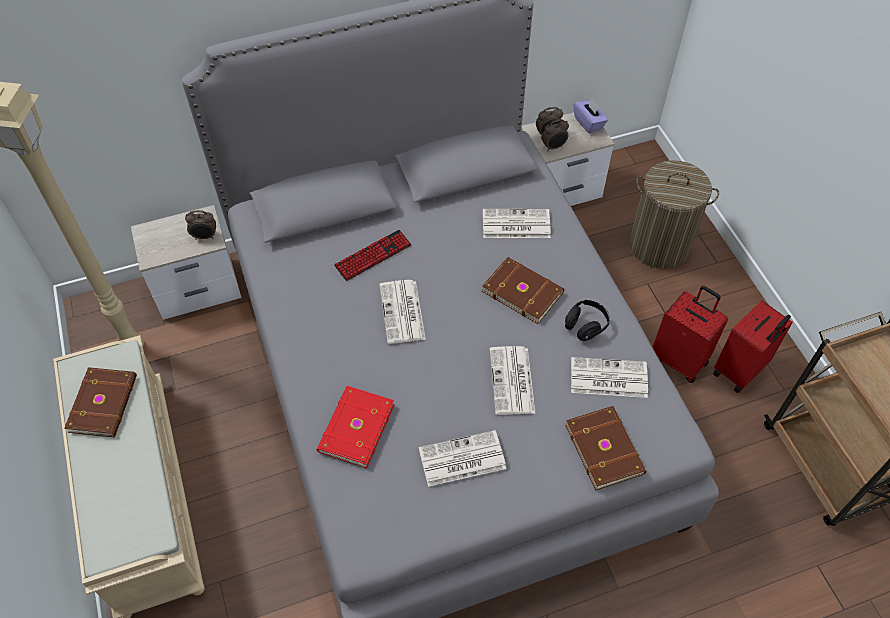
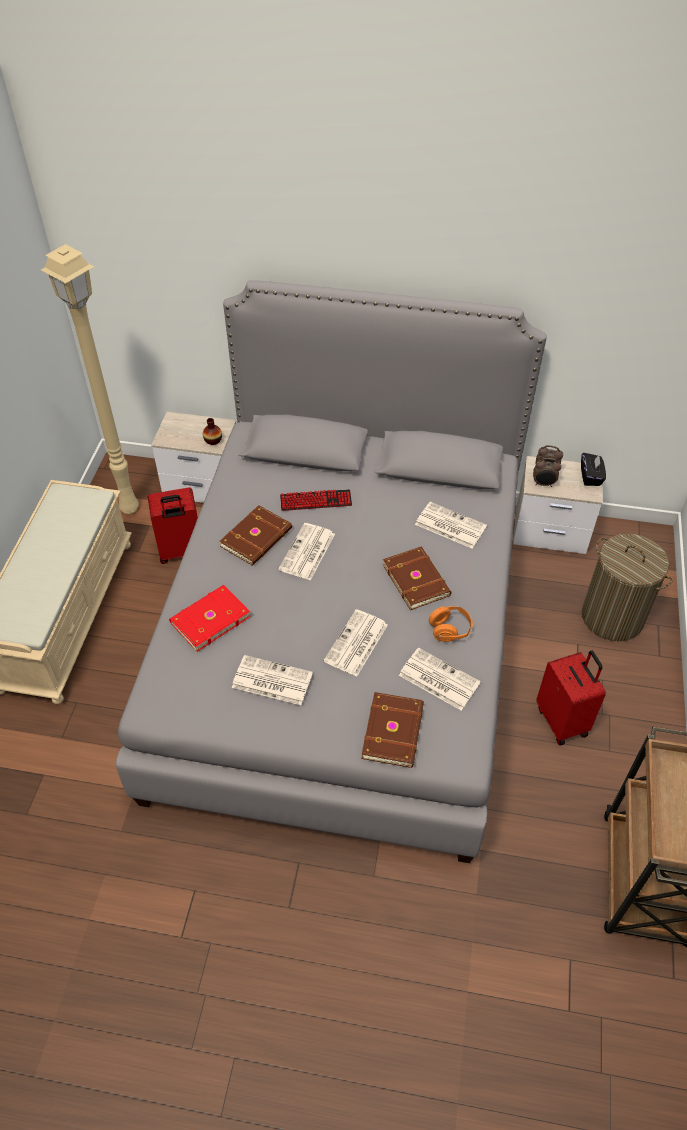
camera: 30 degrees right, 5 degrees down
(104, 403) = (62, 525): brown book -> brown book (257, 538)
(205, 236) = (213, 440): alarm clock -> vase
(585, 326) = (450, 630): black headphones -> orange headphones
(589, 123) = (590, 477): purple tissue box -> black tissue box
(740, 371) = (615, 758): red suitcase -> red suitcase (180, 551)

